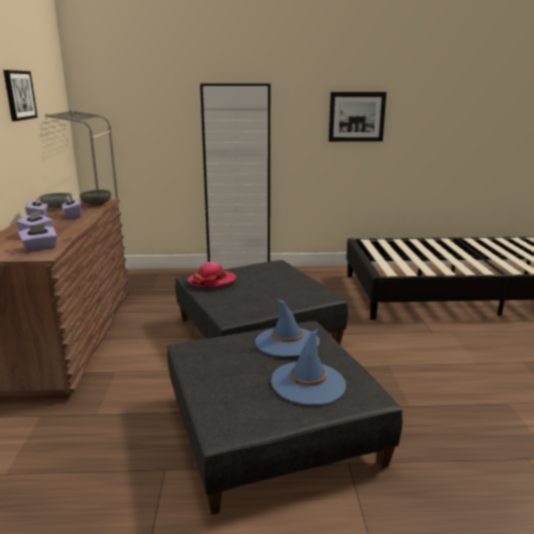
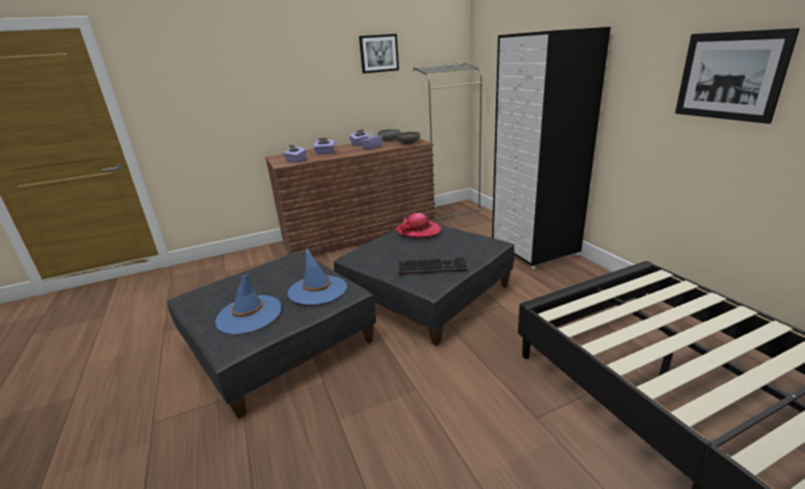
camera: 70 degrees right, 5 degrees up
(293, 289) = (433, 267): none -> keyboard

